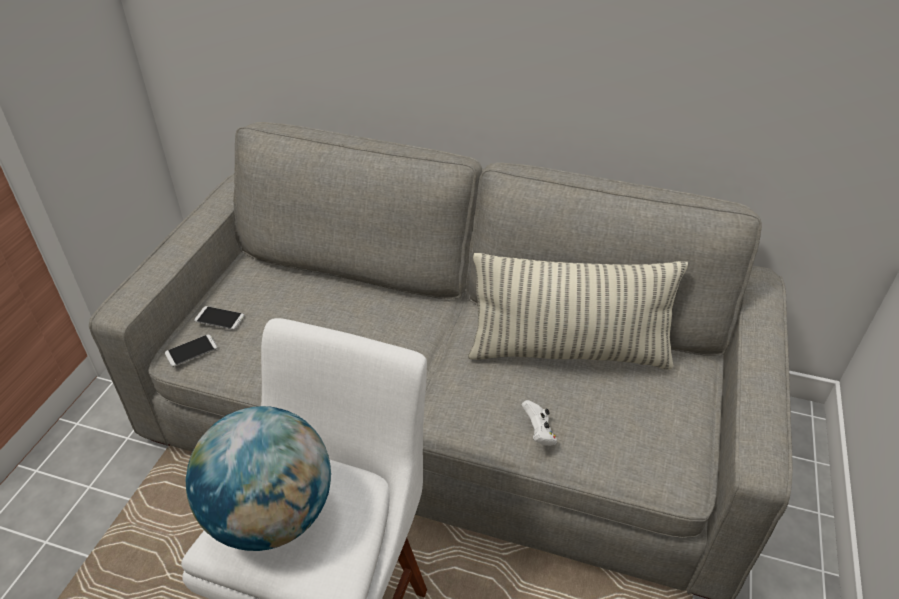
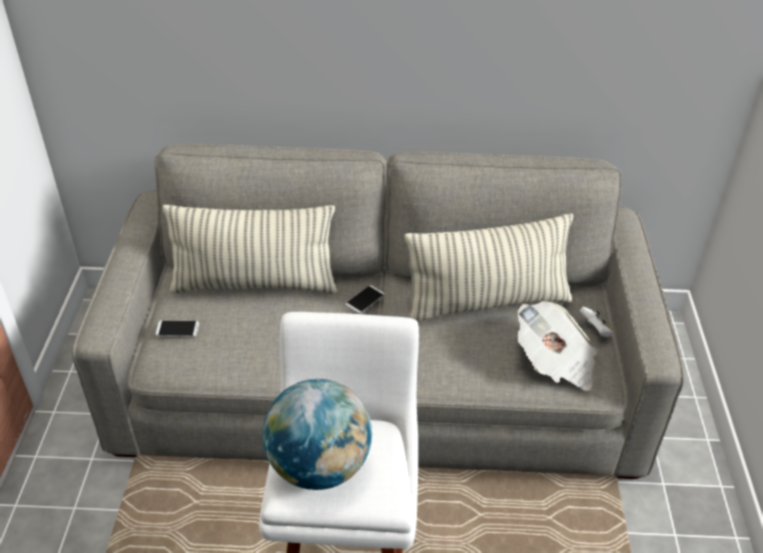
camera: 15 degrees left, 0 degrees up
(191, 351) = (164, 361): phone -> phone (365, 299)
(319, 285) = (255, 284): none -> pillow
(538, 433) = (484, 371): white game controller -> white game controller (595, 330)
(630, 440) = (554, 362): none -> newspaper

